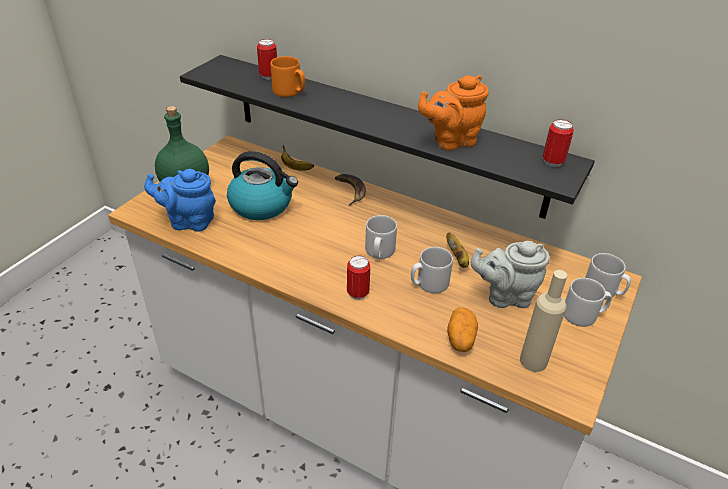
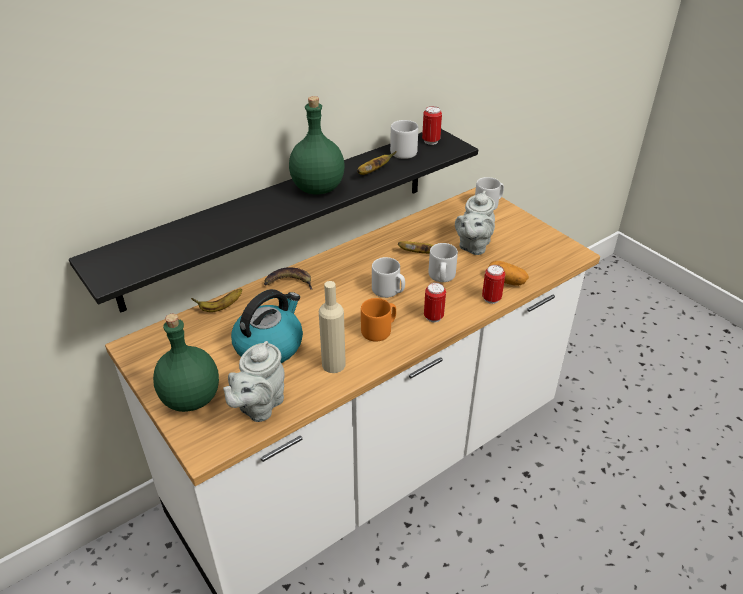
camera: 65 degrees left, 0 degrees up
(189, 221) = (259, 406): blue teapot -> grey teapot
(268, 76) = (164, 235): can -> can (491, 298)
(289, 92) = (213, 229): orange mug -> orange mug (379, 330)
(392, 120) = (319, 188): none -> green bottle
(450, 141) = (373, 171): orange teapot -> banana
(533, 361) = (540, 257): beige bottle -> beige bottle (333, 364)
(583, 315) = (507, 221): grey mug -> grey mug (405, 151)

